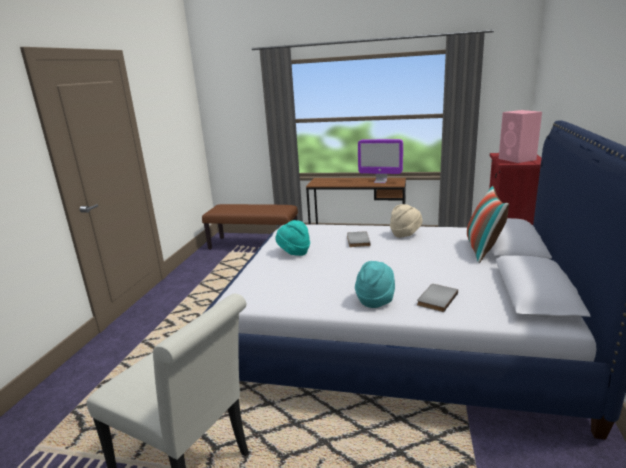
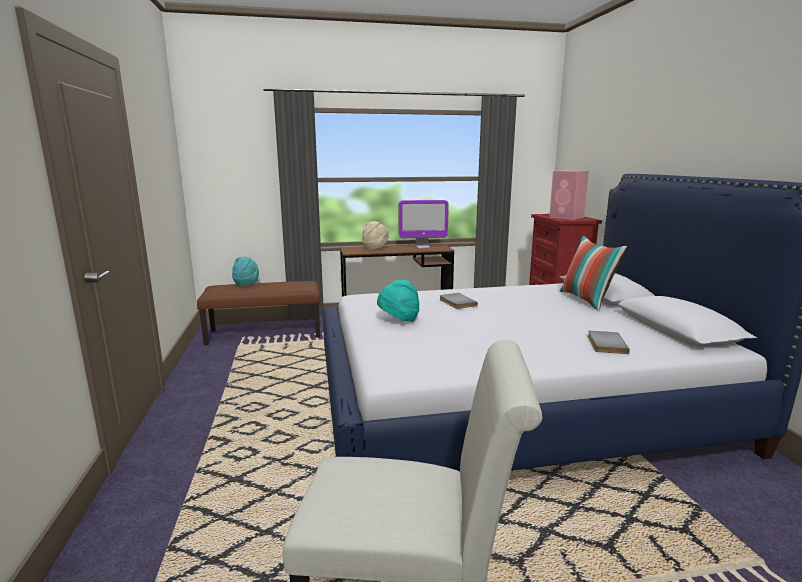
camera: 25 degrees left, 5 degrees down
(375, 300) = (550, 353): turquoise hat -> turquoise hat (246, 283)
(405, 234) = (496, 293): beige hat -> beige hat (375, 248)

